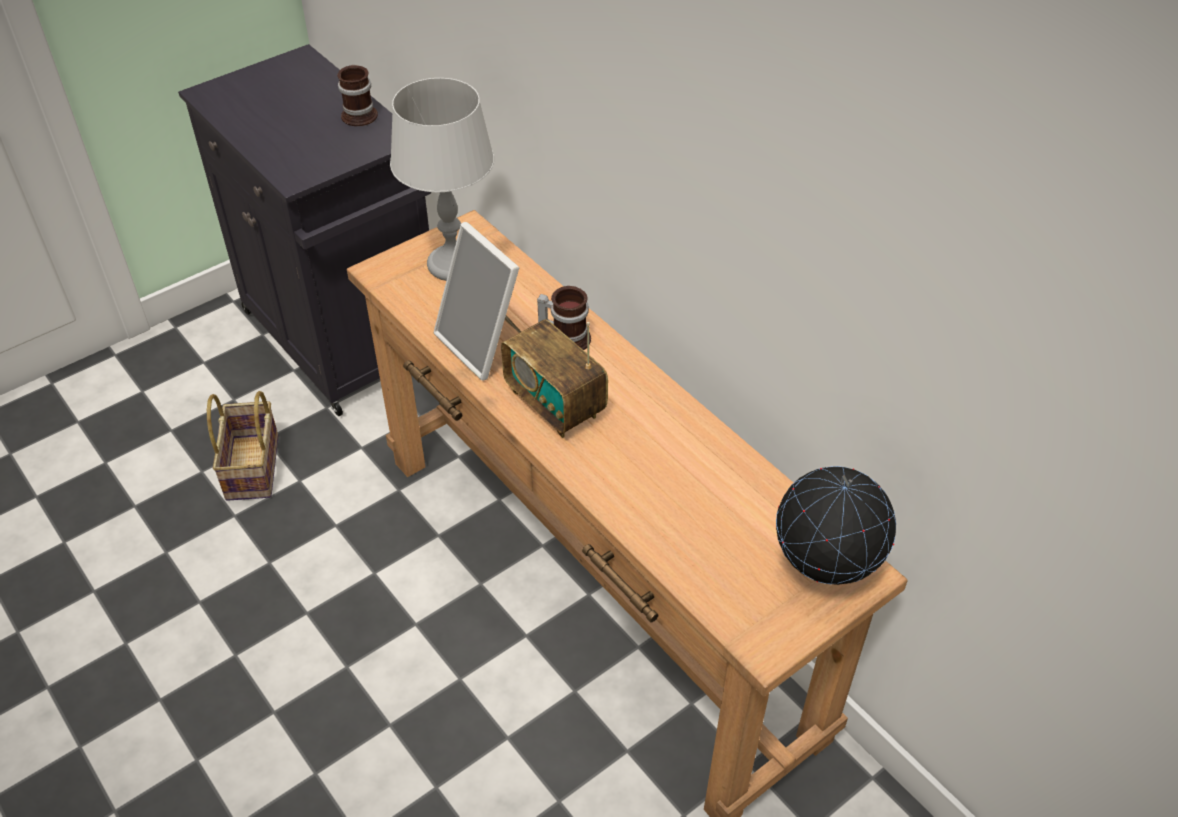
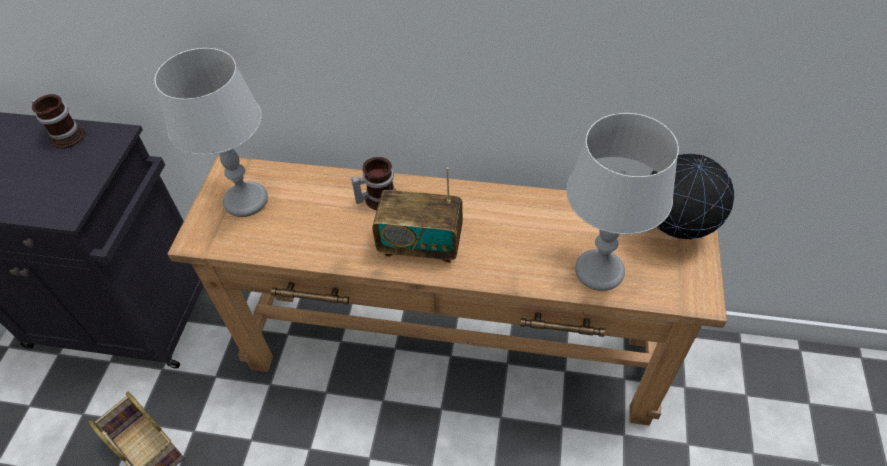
camera: 40 degrees left, 5 degrees up
(484, 345) = (330, 239): picture frame -> none
(692, 546) = (598, 271): none -> grey table lamp

